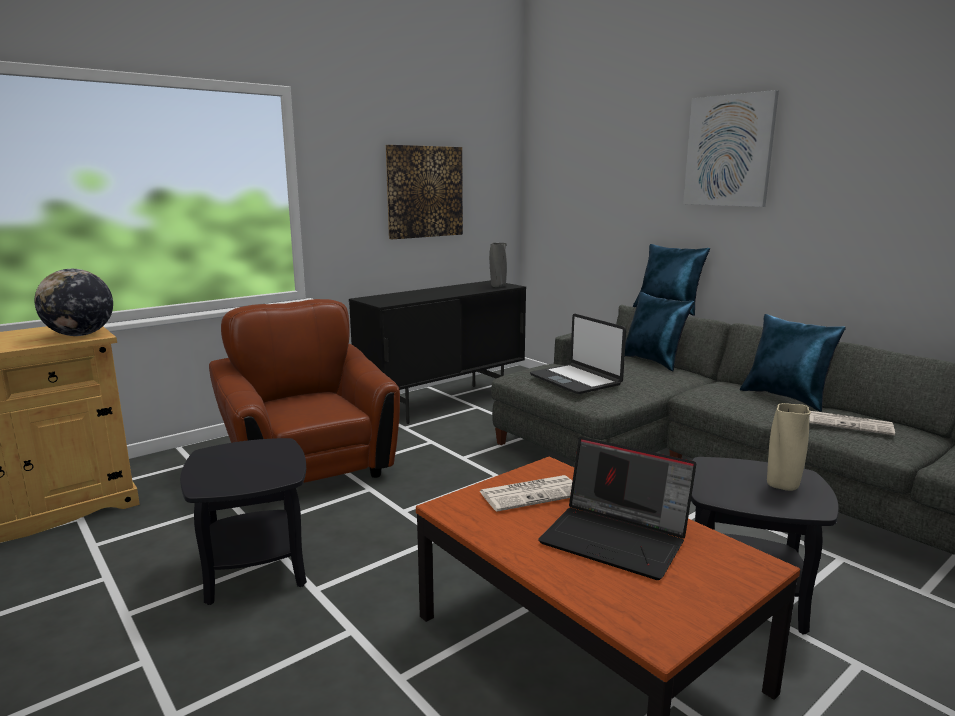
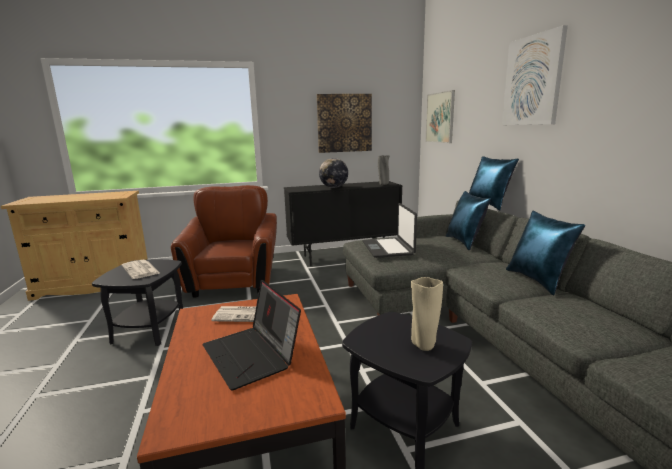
camera: 25 degrees right, 0 degrees up
(80, 335) = (115, 196): globe -> globe (334, 187)
(563, 187) = (440, 117): none -> picture
(851, 424) = (566, 309): newspaper -> newspaper (141, 270)

